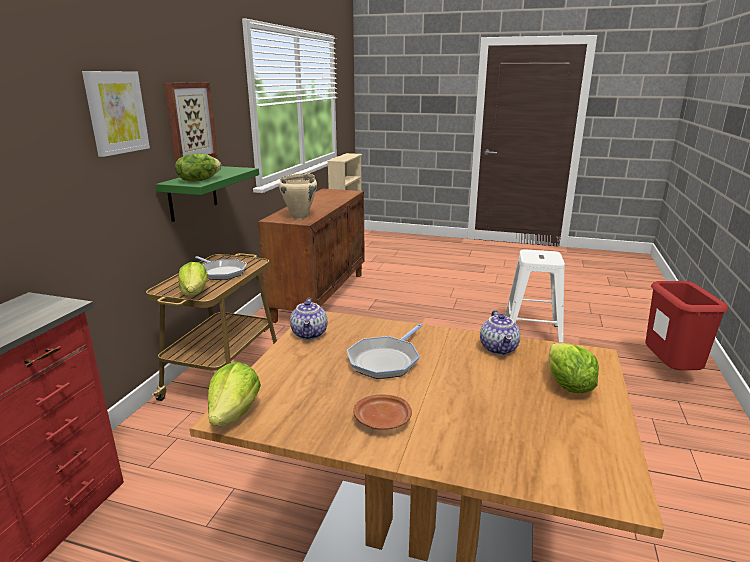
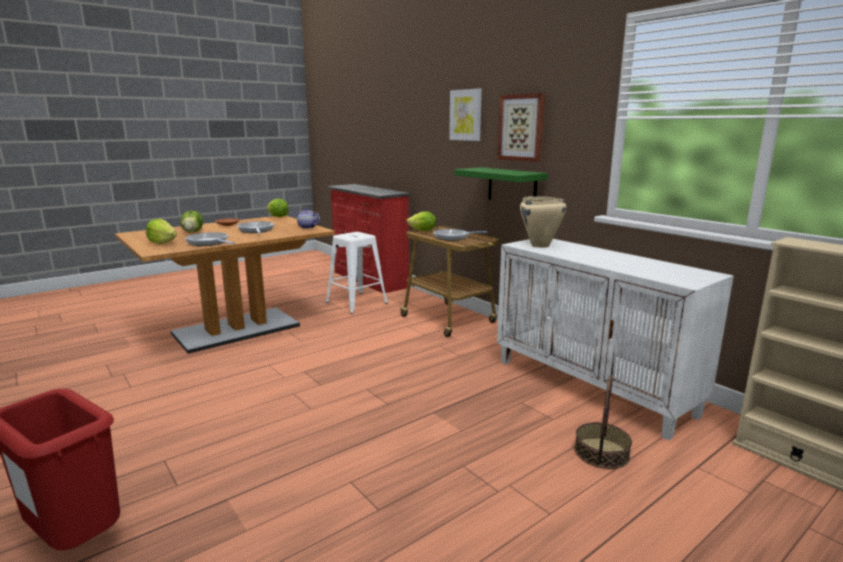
camera: 125 degrees right, 5 degrees down
(199, 180) = (478, 169): lettuce -> lettuce (193, 232)
(320, 296) = (593, 387): brown cabinet -> white cabinet
(393, 285) = (601, 452): none -> basket
(499, 349) = (209, 243): teapot -> frying pan
(530, 334) = (315, 487): white stool -> white stool (357, 302)

